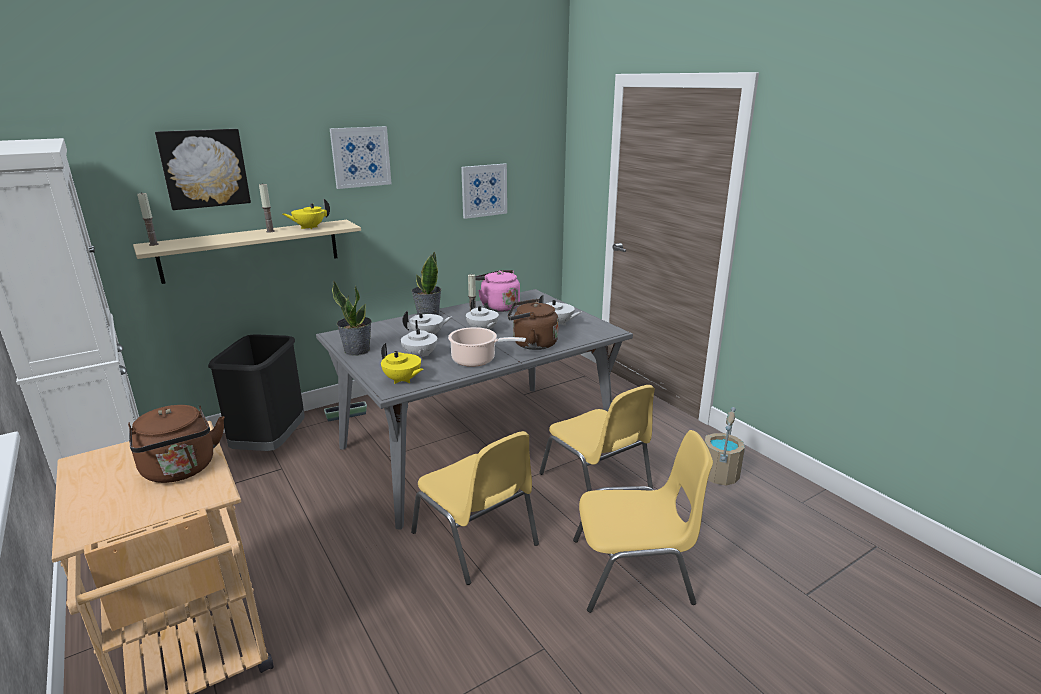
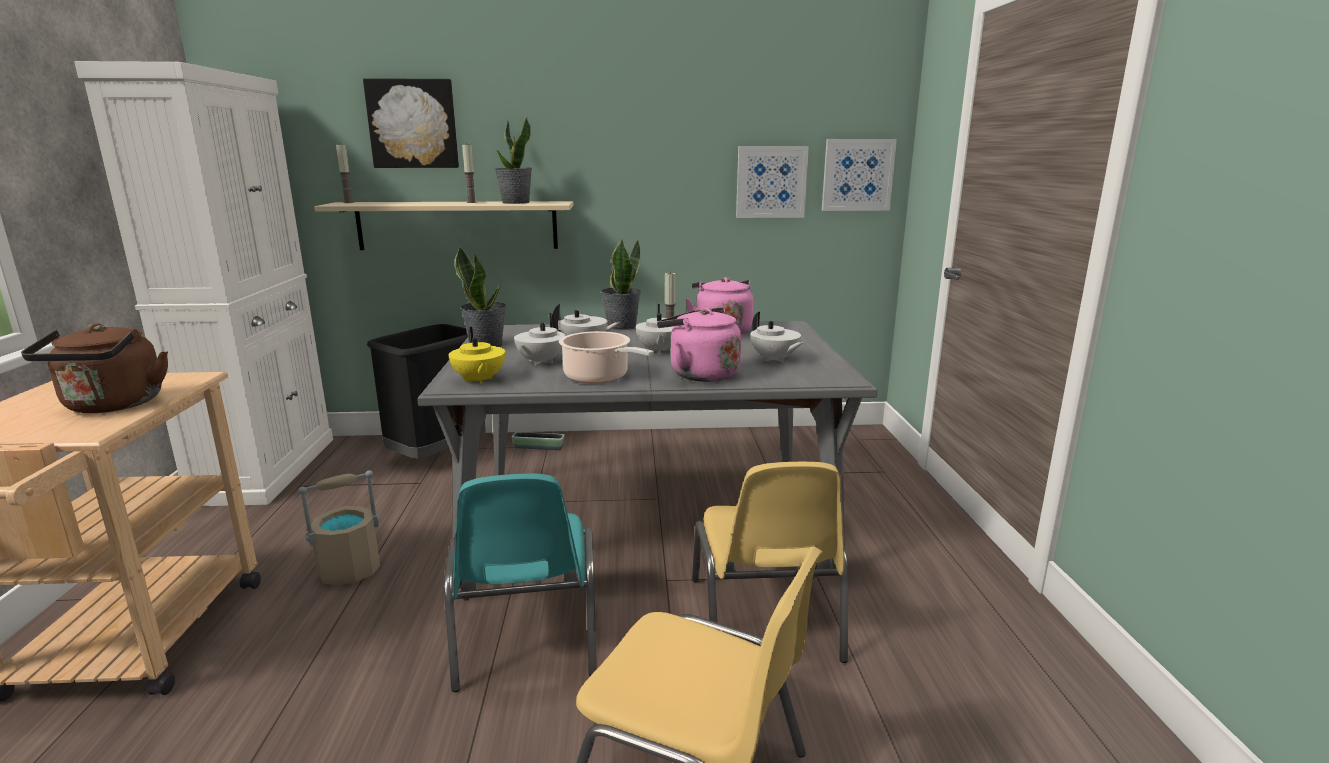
camera: 30 degrees right, 5 degrees down
(309, 227) = (515, 202): yellow teapot -> potted plant
(360, 157) = (597, 123): picture -> picture (857, 175)
(476, 539) = (526, 636): yellow chair -> turquoise chair
(531, 344) = (700, 374): brown kettle -> pink kettle
(719, 475) = (996, 683): beige bucket -> beige bucket (349, 571)

